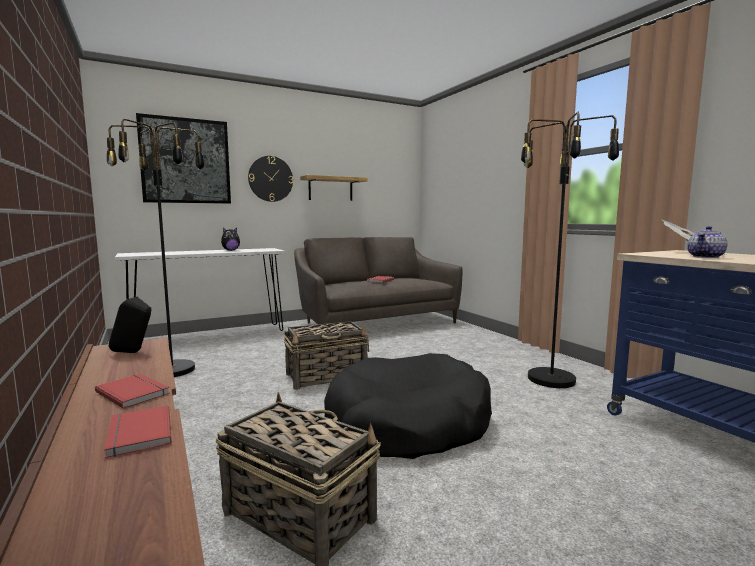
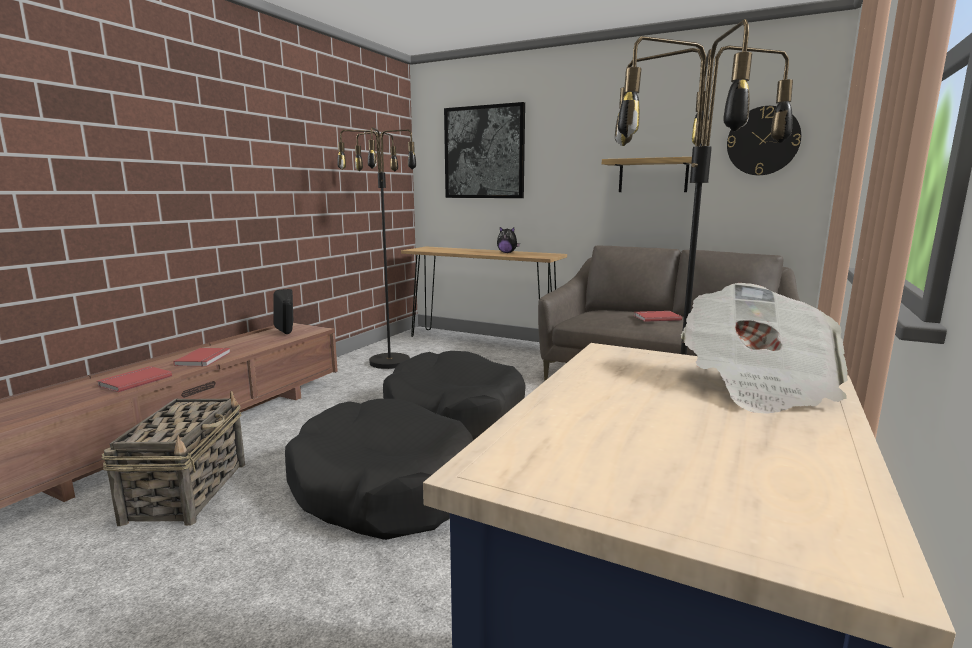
camera: 55 degrees right, 5 degrees up
(209, 336) = (481, 341): white console table -> brown console table
(270, 179) = (570, 166): wall clock -> wall clock (763, 141)
(327, 376) = (454, 414): basket -> black dog bed
(706, 257) = (622, 395): teapot -> none

